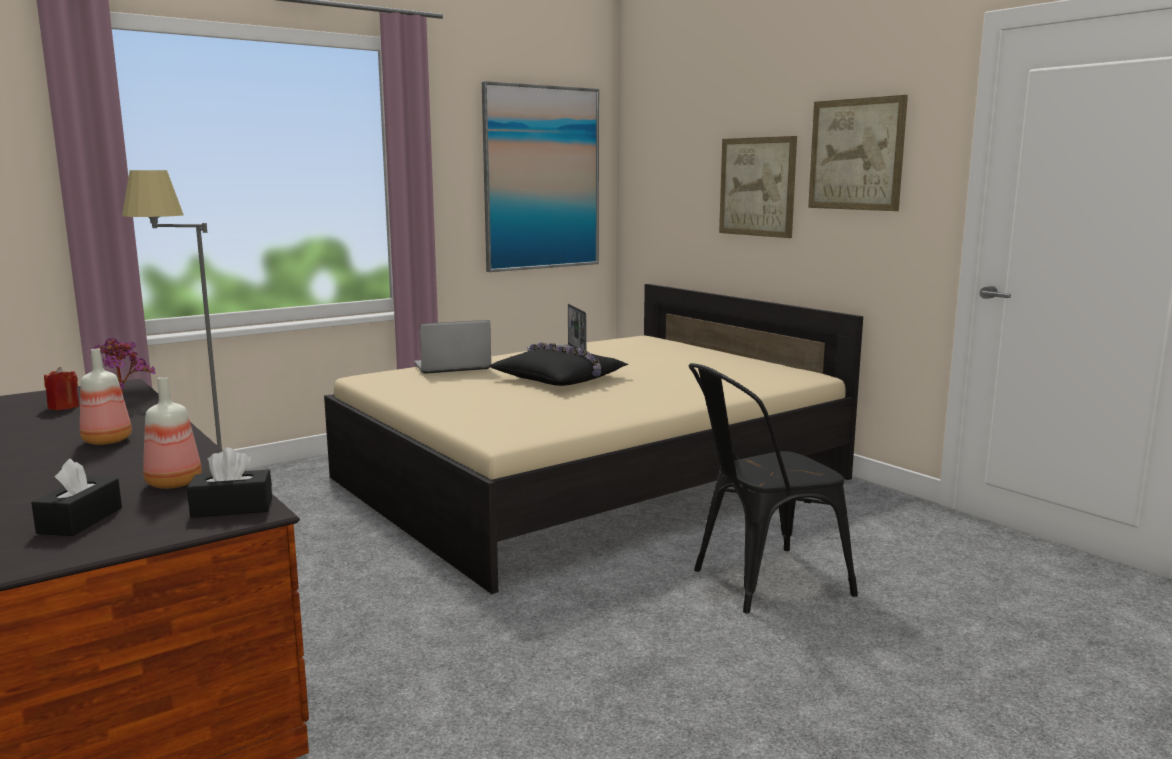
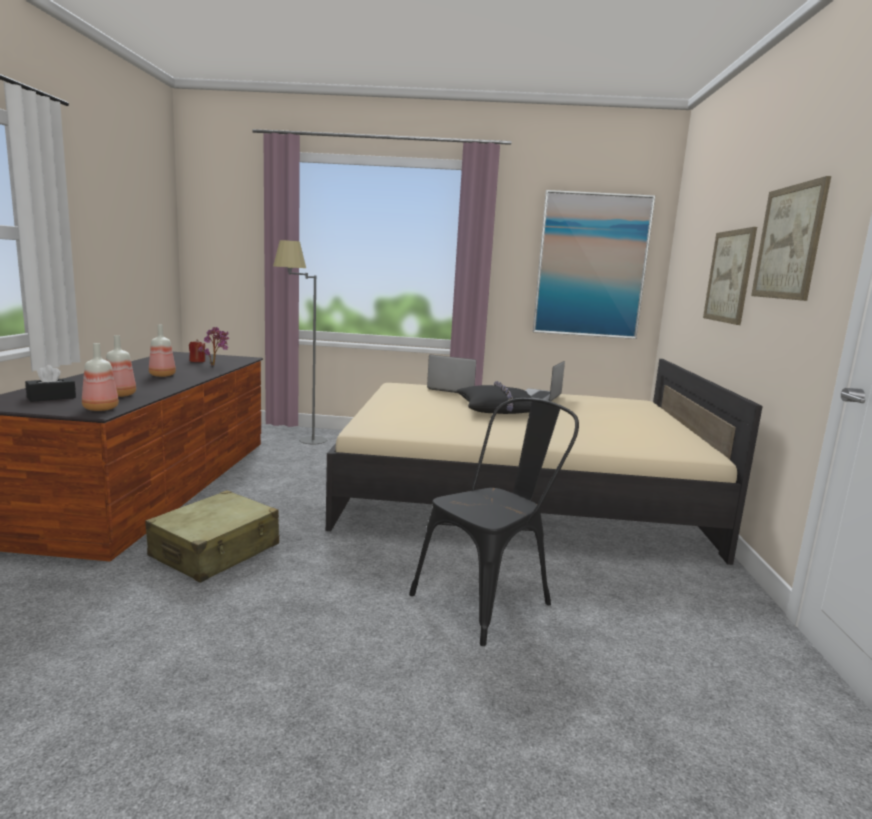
camera: 40 degrees right, 0 degrees up
(232, 508) = (99, 409): black tissue box -> bottle
(419, 673) = (216, 551): none -> beige suitcase
(759, 582) = (490, 597): black chair -> black chair turned 120 degrees clockwise

